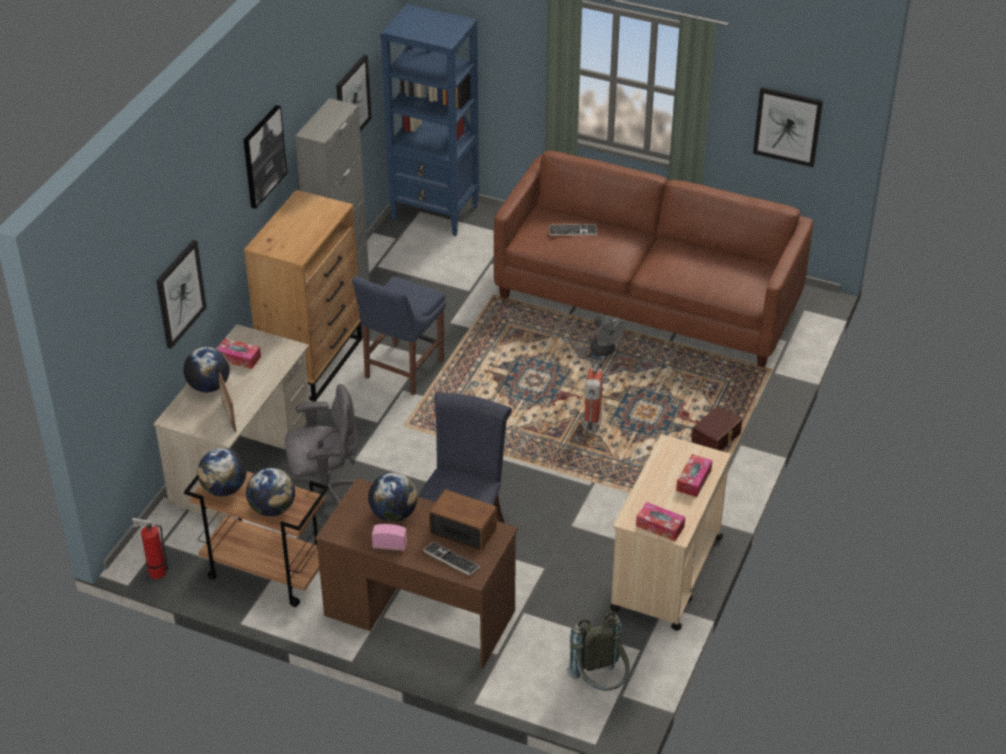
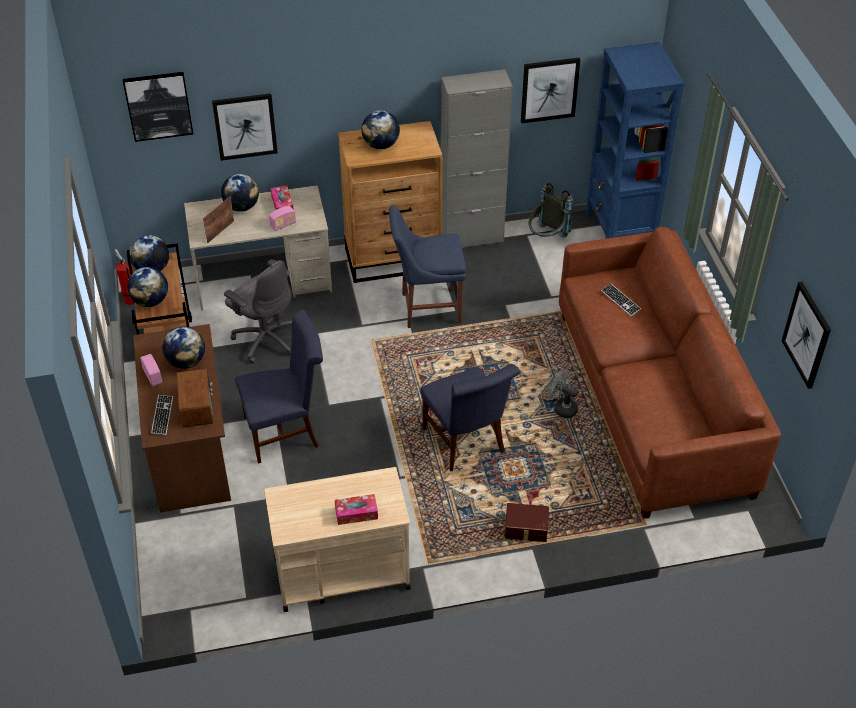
camera: 55 degrees right, 5 degrees up
(263, 156) = (391, 73): picture -> picture (158, 105)
(269, 370) = (283, 225): none -> radio
(296, 232) = (381, 145): none -> globe
(591, 426) = (466, 444): fire extinguisher -> blue chair
(600, 684) = (193, 590): grey backpack -> grey backpack (547, 238)
(605, 351) = (562, 408): grey fan -> grey fan turned 105 degrees clockwise
(660, 526) = (285, 517): tissue box -> none

